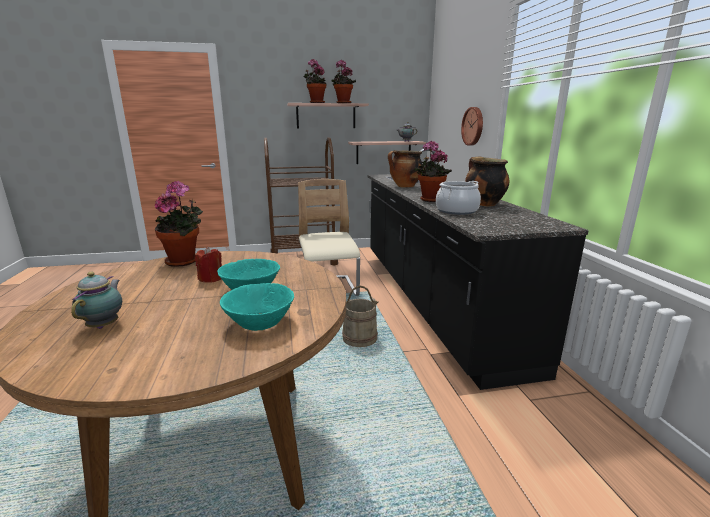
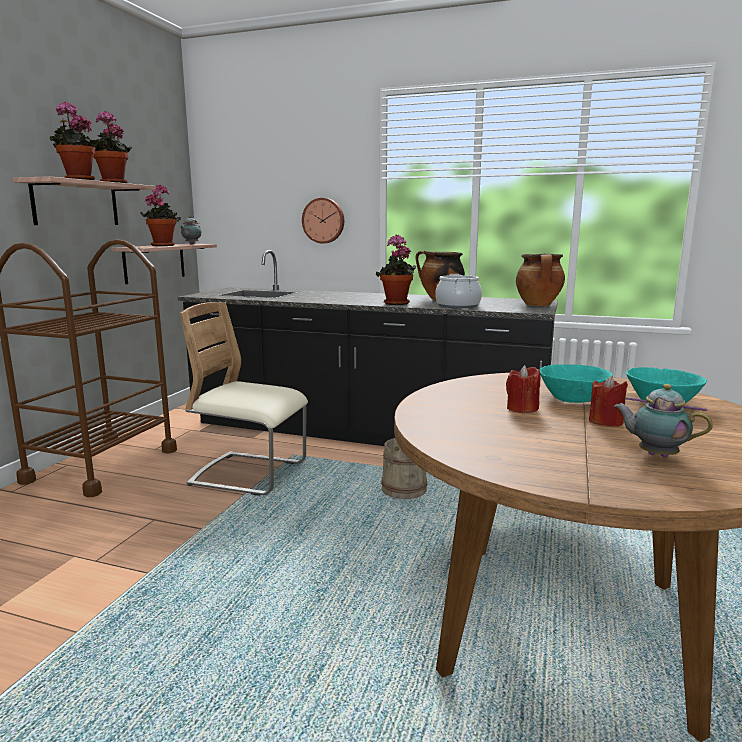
camera: 60 degrees left, 5 degrees down
(185, 261) = (433, 415): potted plant -> potted plant (163, 245)
(187, 305) = (605, 422): none -> red candle
(404, 186) = (303, 299): cooking pot -> cooking pot (538, 305)

